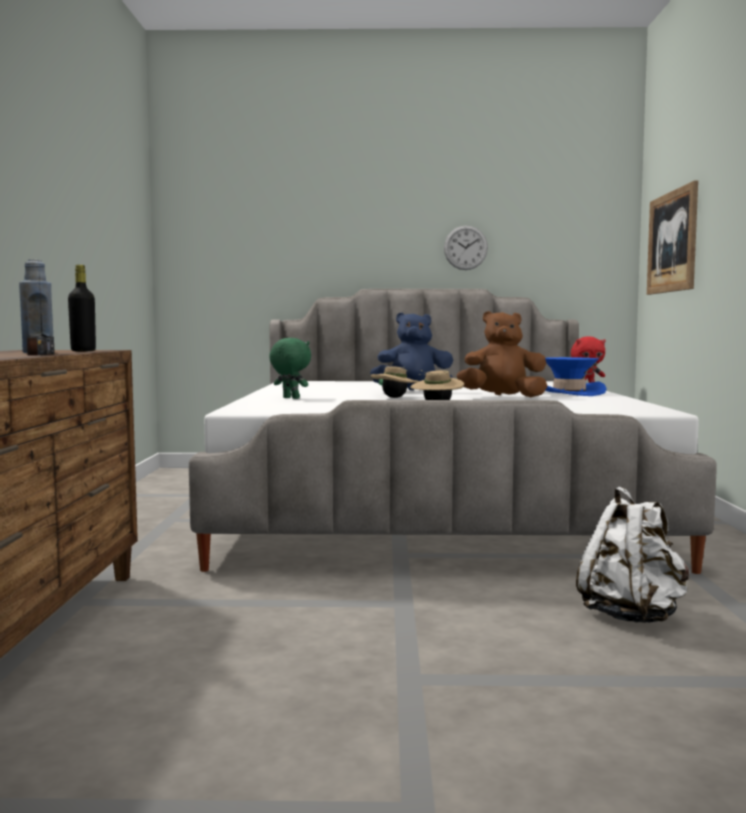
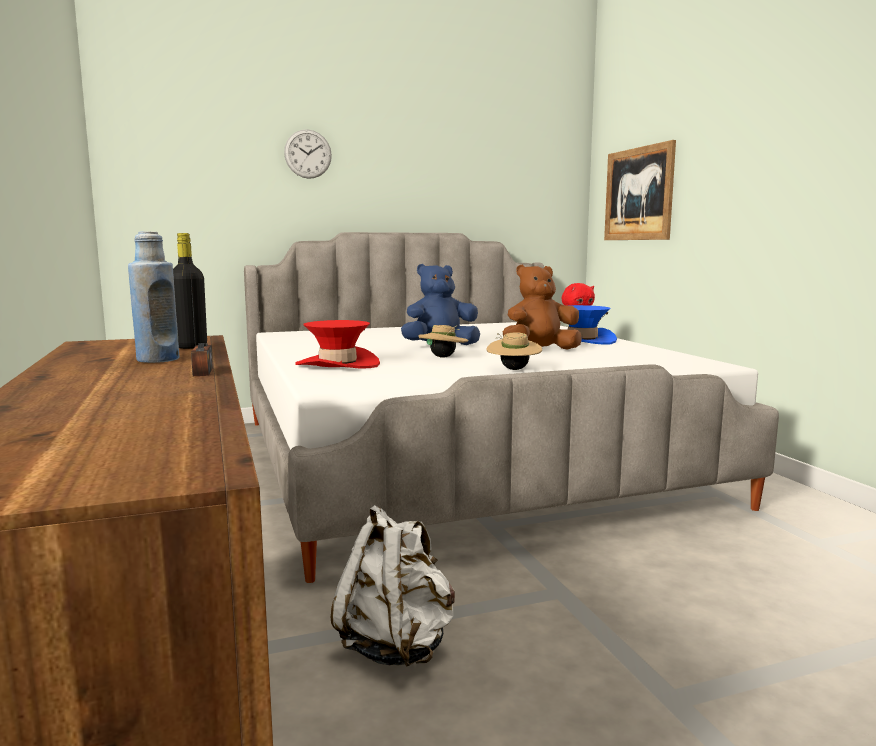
camera: 20 degrees left, 5 degrees up
(290, 398) = (338, 364): green plush toy -> red hat
(465, 247) = (440, 191): wall clock -> wall clock (308, 154)
(632, 615) = (764, 570): white backpack -> white backpack (396, 645)

